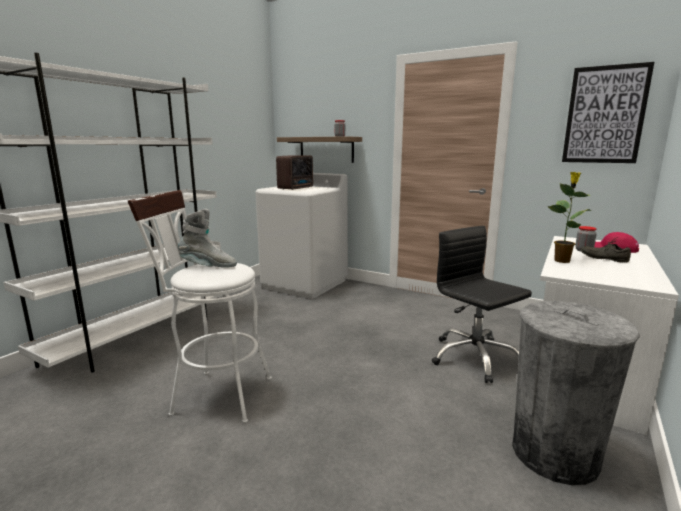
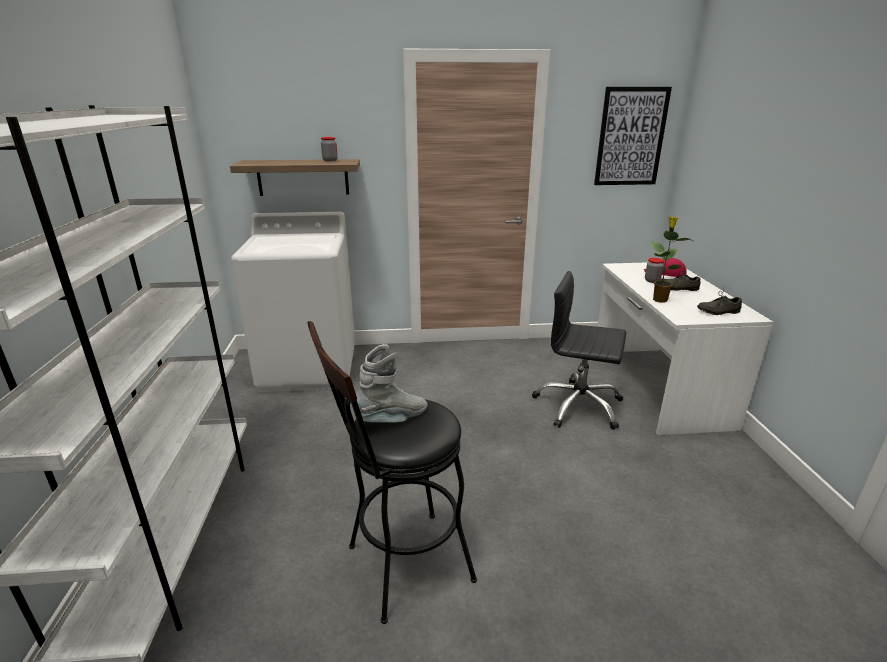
camera: 35 degrees left, 10 degrees up
(215, 394) = (400, 567): white stool -> black stool
(296, 188) = (291, 243): radio -> none
(554, 453) = (714, 474): grey trash can -> none
(615, 276) = (717, 311): none -> grey shoe

